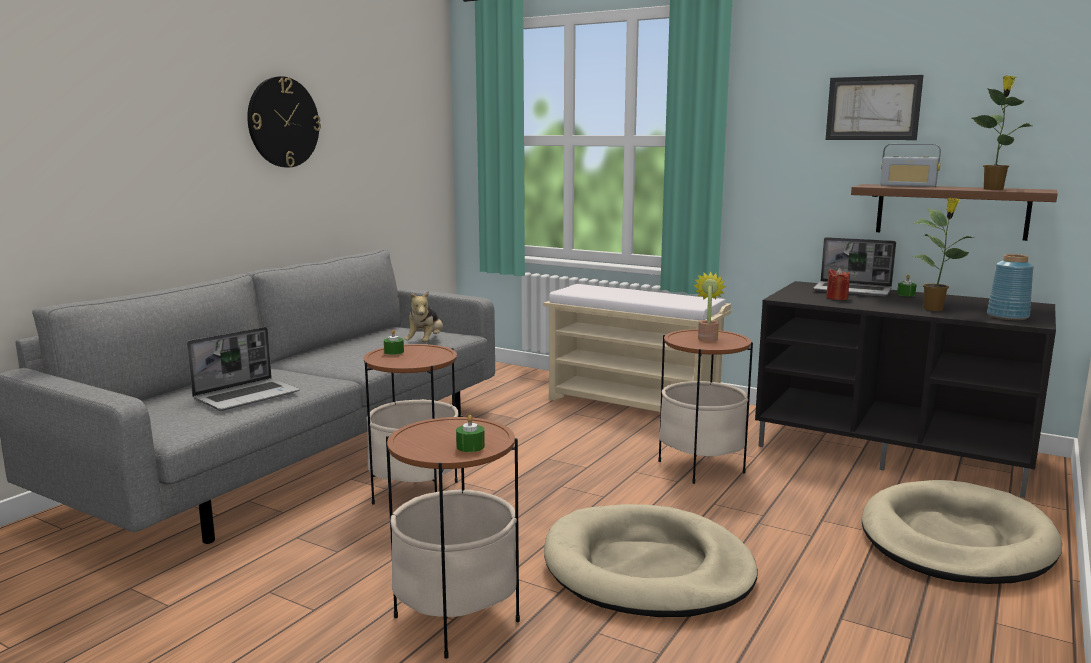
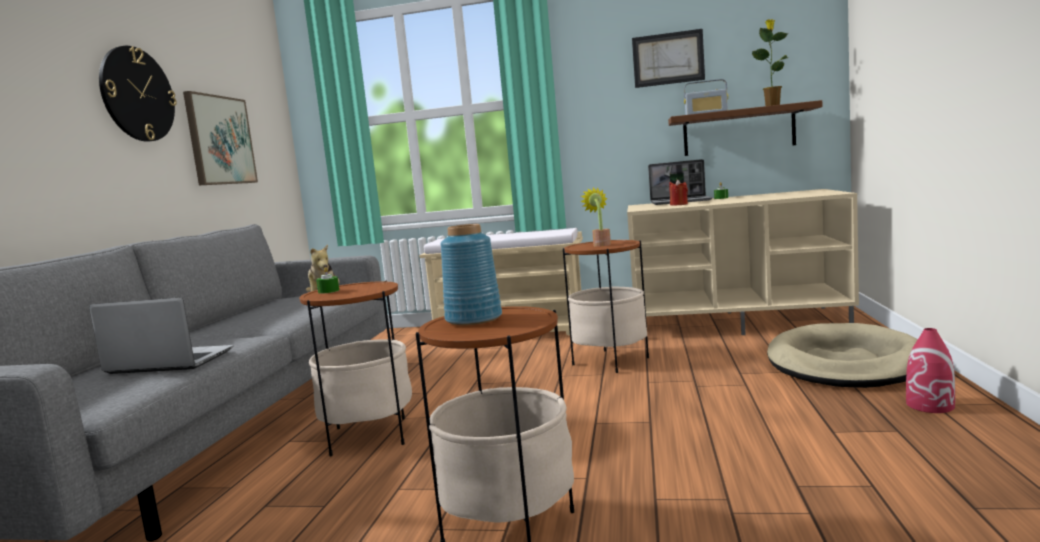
camera: 20 degrees left, 5 degrees down
(247, 396) = (168, 362): laptop -> laptop turned 105 degrees counterclockwise
(365, 159) = (220, 140): none -> picture
(470, 446) = (519, 322): green candle -> none
(647, 568) = (645, 439): beige dog bed -> none
(893, 450) = (737, 322): black tv stand -> beige tv stand
(934, 309) = (758, 198): potted plant -> none
(988, 621) = (930, 405): none -> red vase
(1008, 316) = (812, 194): blue vase -> blue vase (474, 319)

